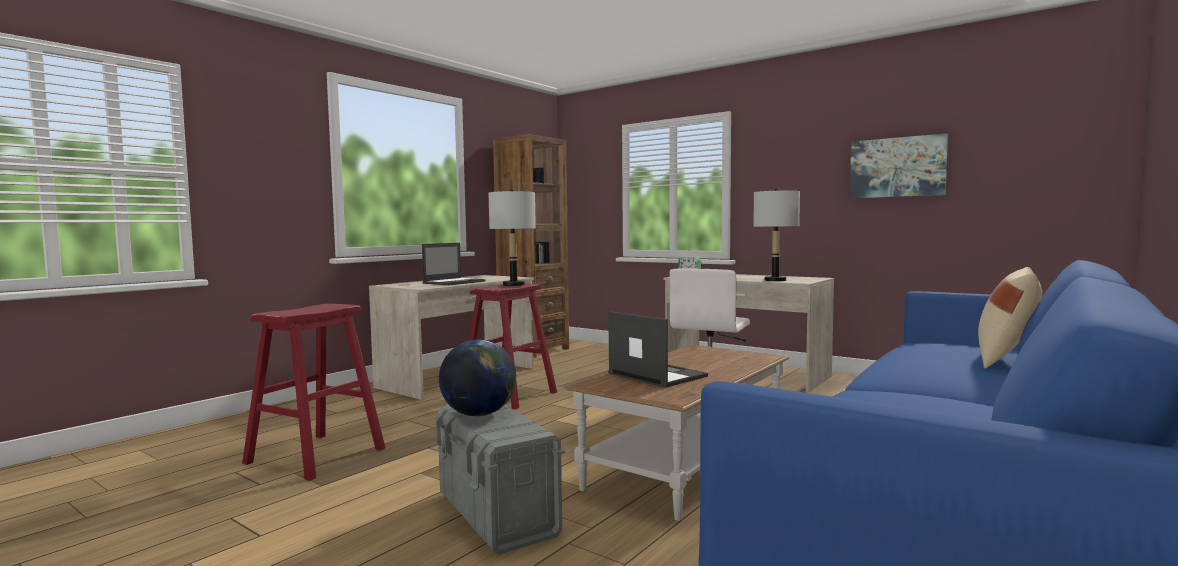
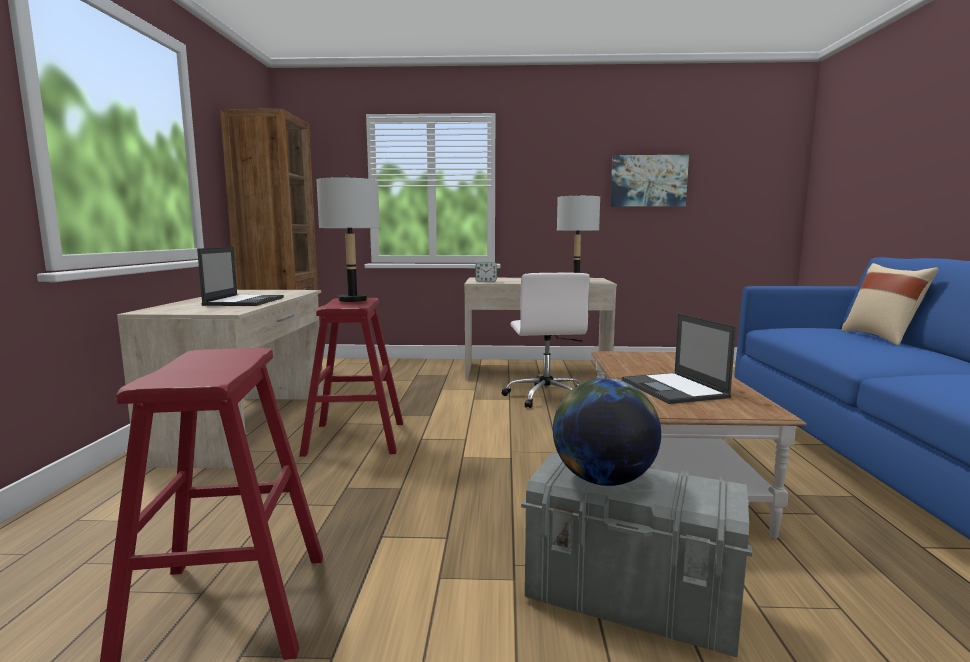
camera: 35 degrees left, 5 degrees up
(656, 375) = (674, 389): laptop -> laptop turned 120 degrees counterclockwise

